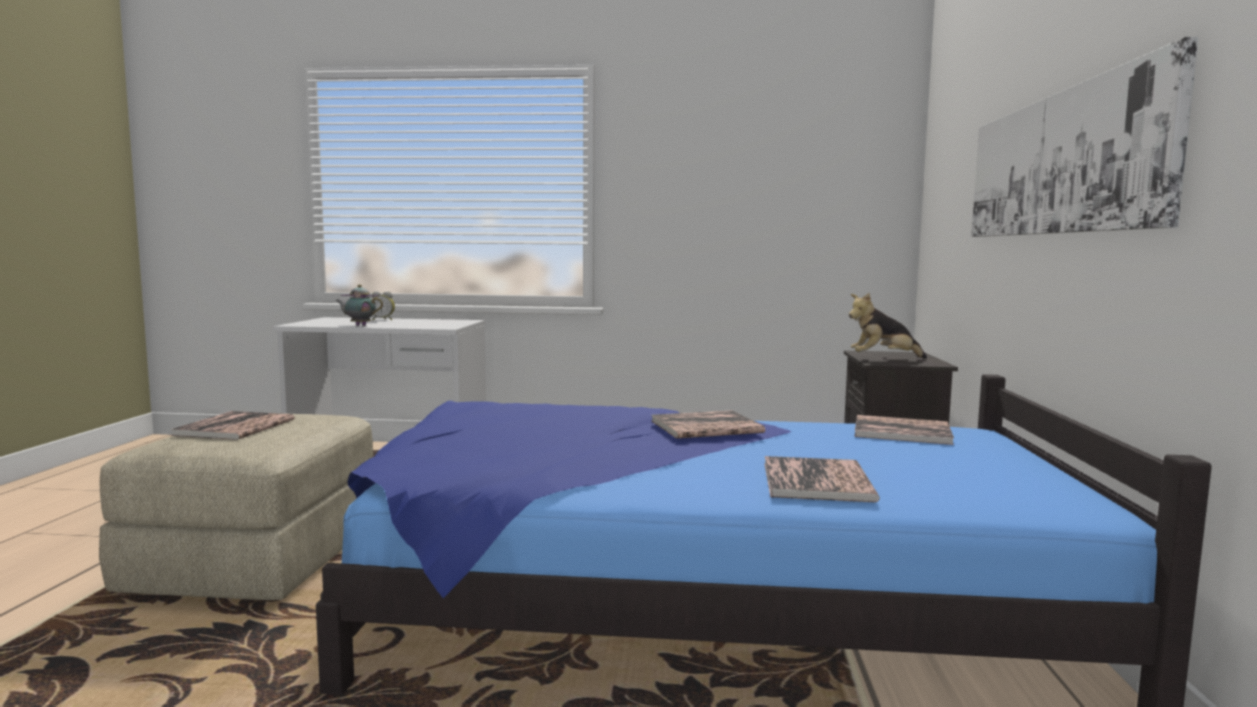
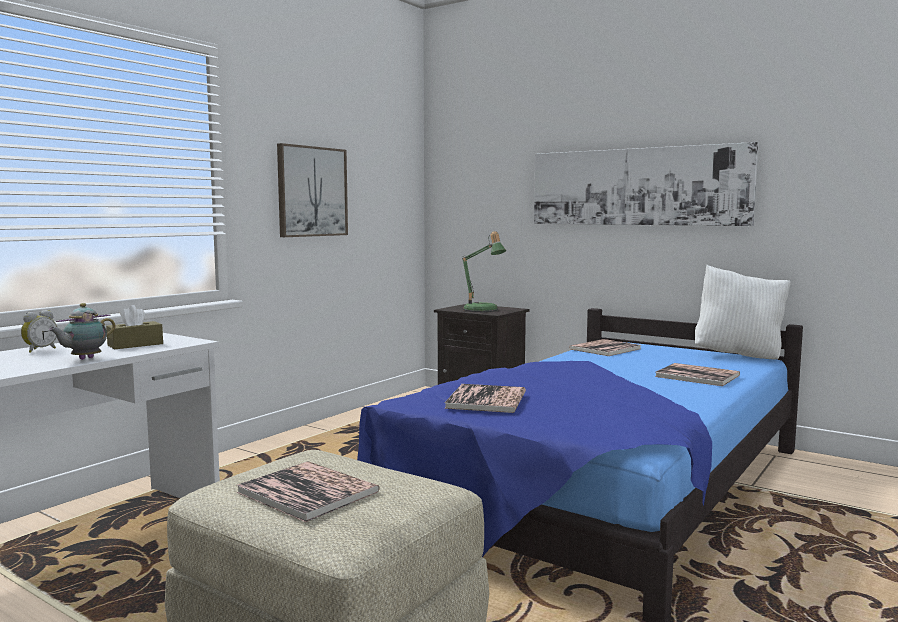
camera: 60 degrees left, 0 degrees up
(419, 324) = (135, 345): none -> brown tissue box
(706, 427) = (568, 369): book -> book (486, 400)
(710, 202) = (312, 191): none -> picture
(883, 359) = (483, 311): plush toy -> table lamp
(1070, 496) = (739, 356): none -> white pillow

